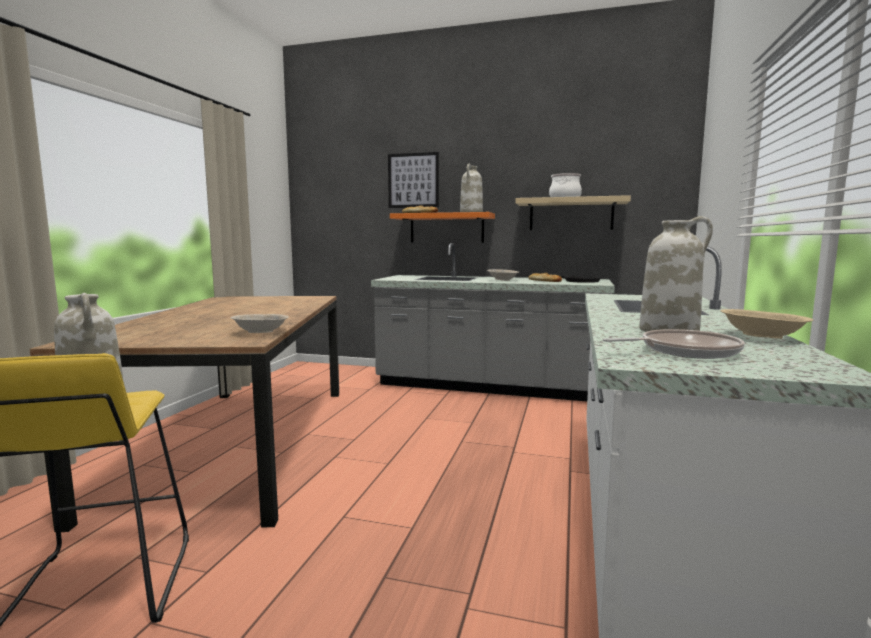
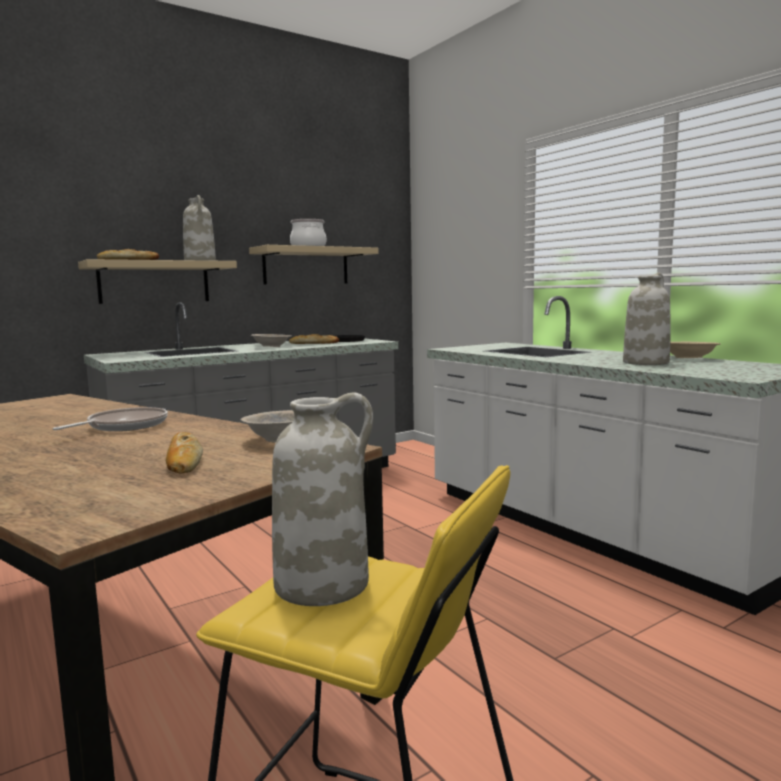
camera: 50 degrees left, 0 degrees up
(198, 330) = (183, 459): none -> bread
(413, 180) = (94, 210): picture -> none
(446, 228) = (154, 282): orange shelf -> beige shelf
(683, 351) = (719, 370): frying pan -> frying pan (123, 426)

